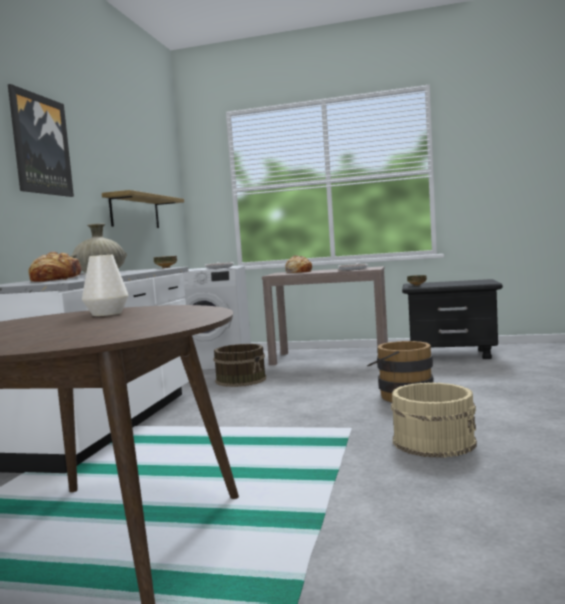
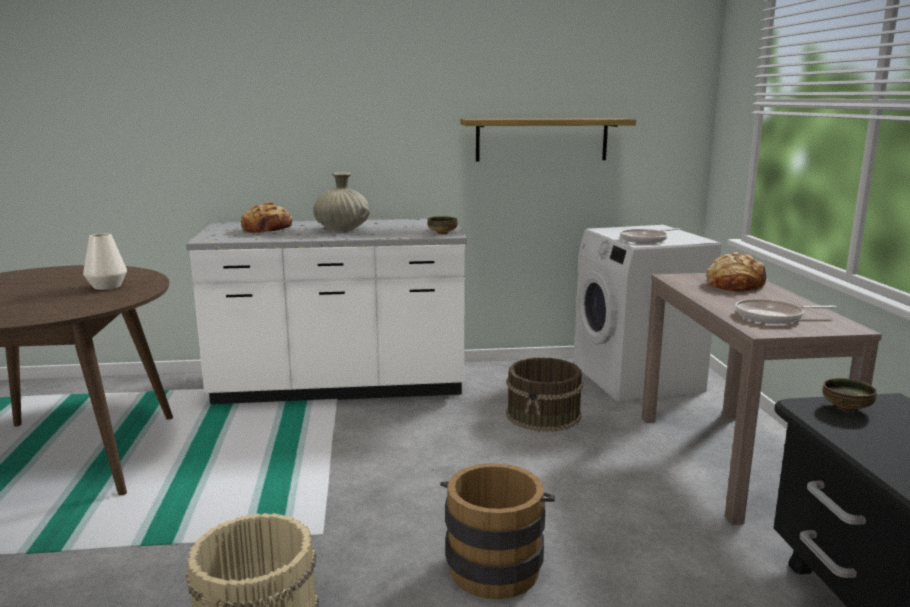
camera: 70 degrees right, 10 degrees up
(40, 145) = (348, 74): picture -> none

